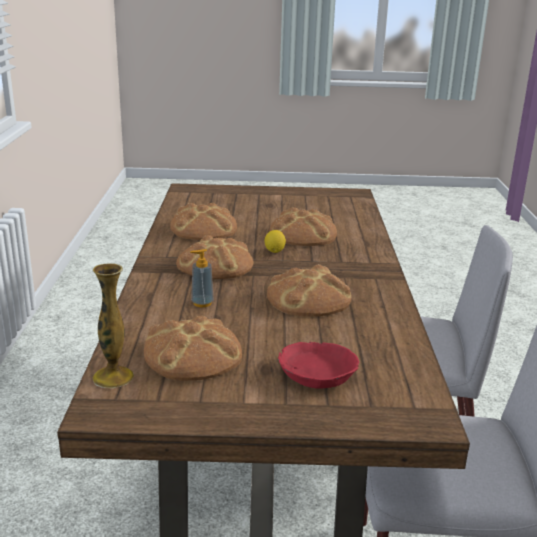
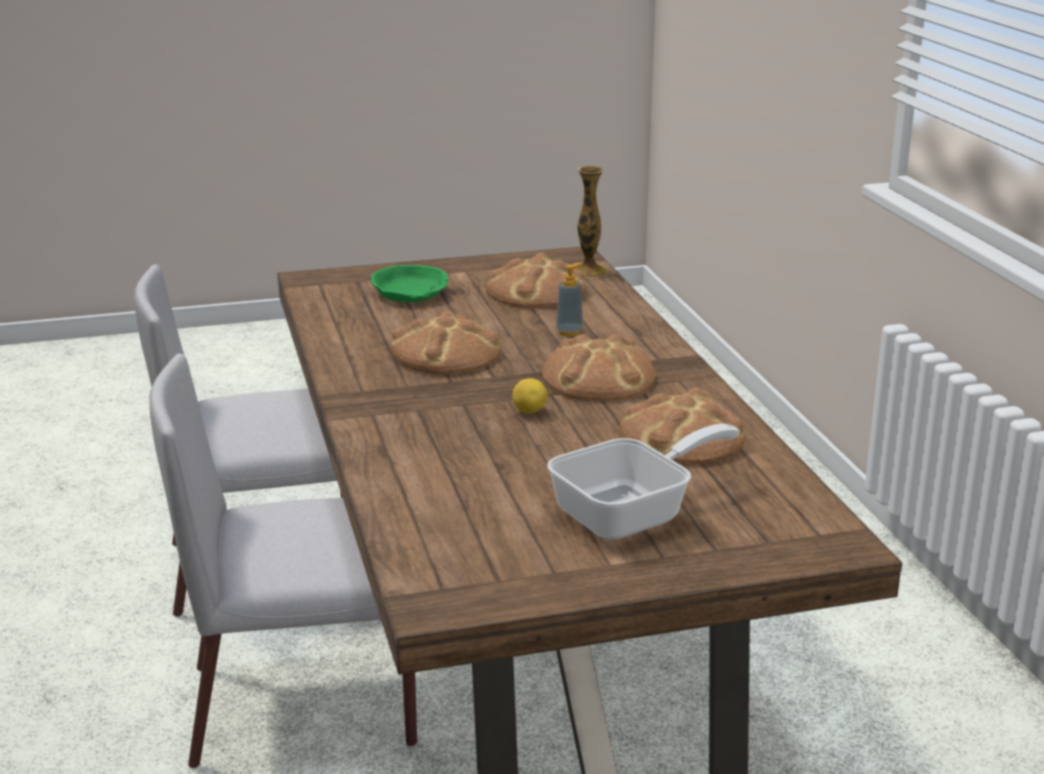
camera: 165 degrees right, 0 degrees up
(258, 206) = (633, 513): none -> frying pan
(302, 234) = (502, 453): bread -> none
(317, 372) = (410, 294): red bowl -> green bowl

